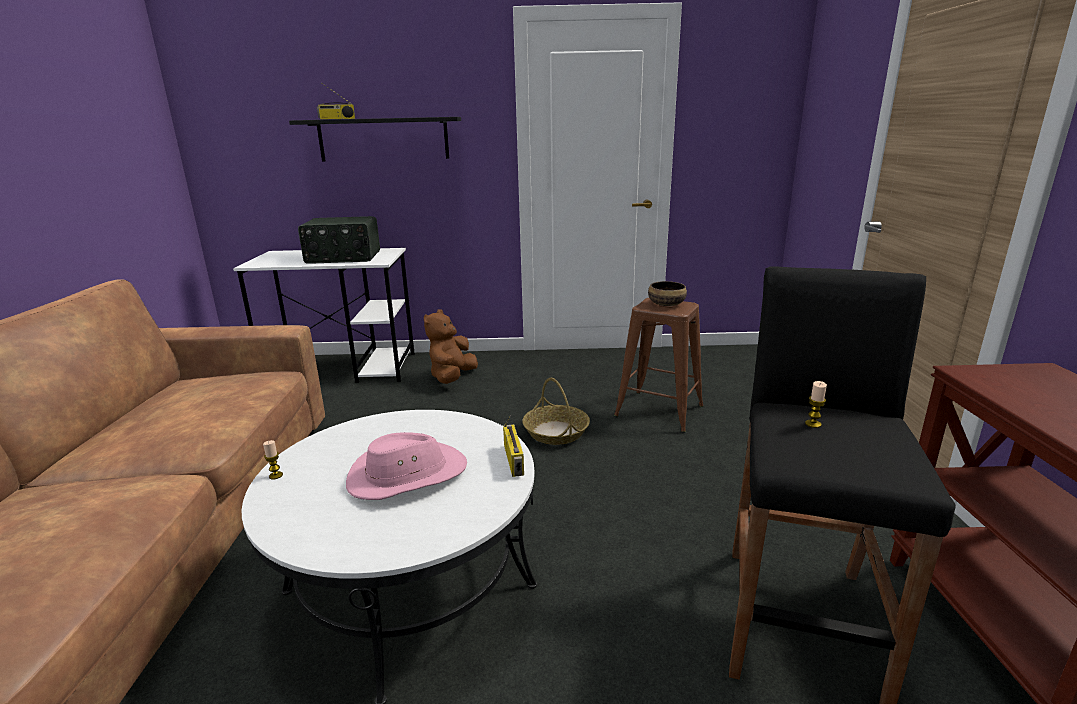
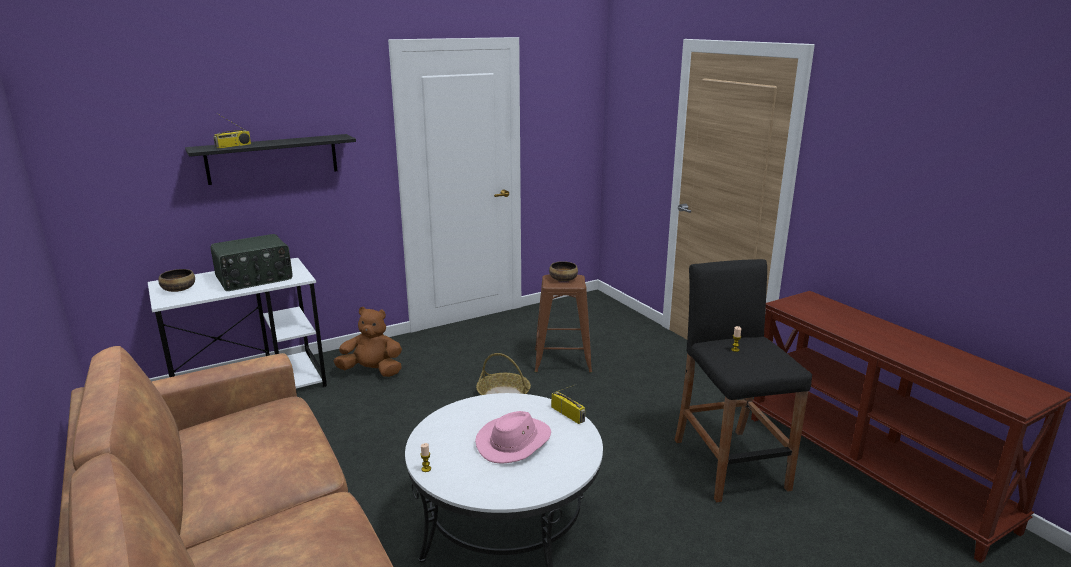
camera: 30 degrees left, 0 degrees up
(277, 257) = (179, 289): none -> bowl
(452, 377) = (372, 371): brown plush toy -> brown plush toy turned 105 degrees clockwise

